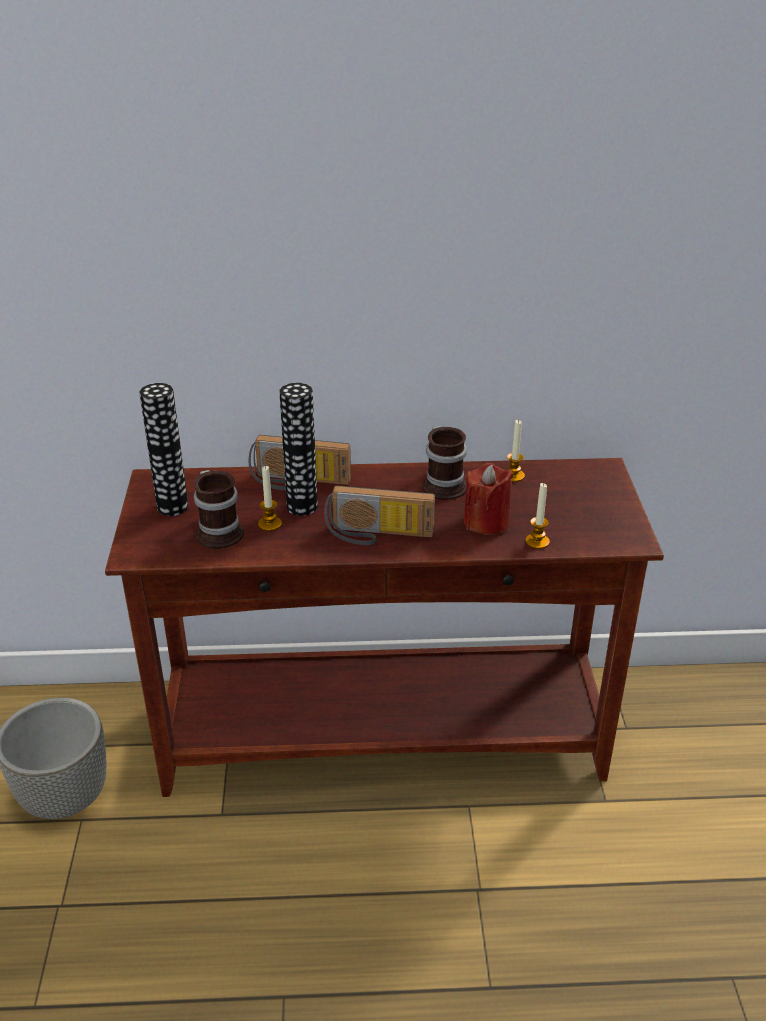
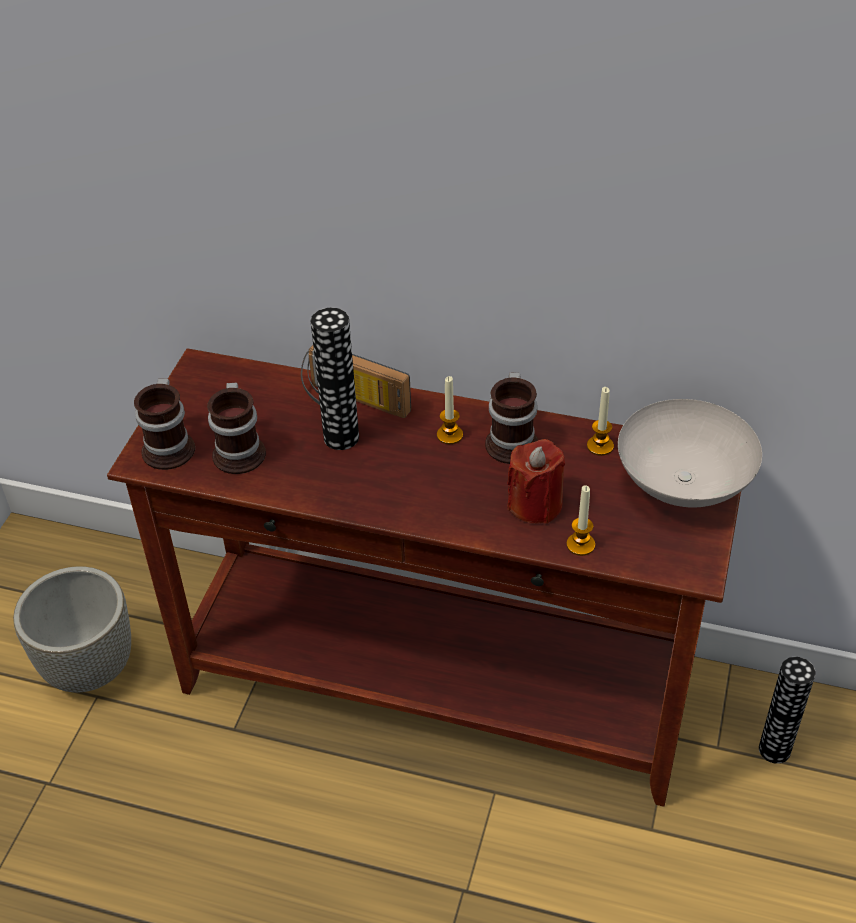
camera: 20 degrees right, 10 degrees up
(155, 539) = (171, 446): none -> mug
(172, 507) = (206, 408): vase -> vase (774, 749)
(270, 524) = (296, 453): candle -> candle (449, 435)
(378, 535) = (405, 494): radio -> none
(588, 488) = (681, 483): none -> white bowl

